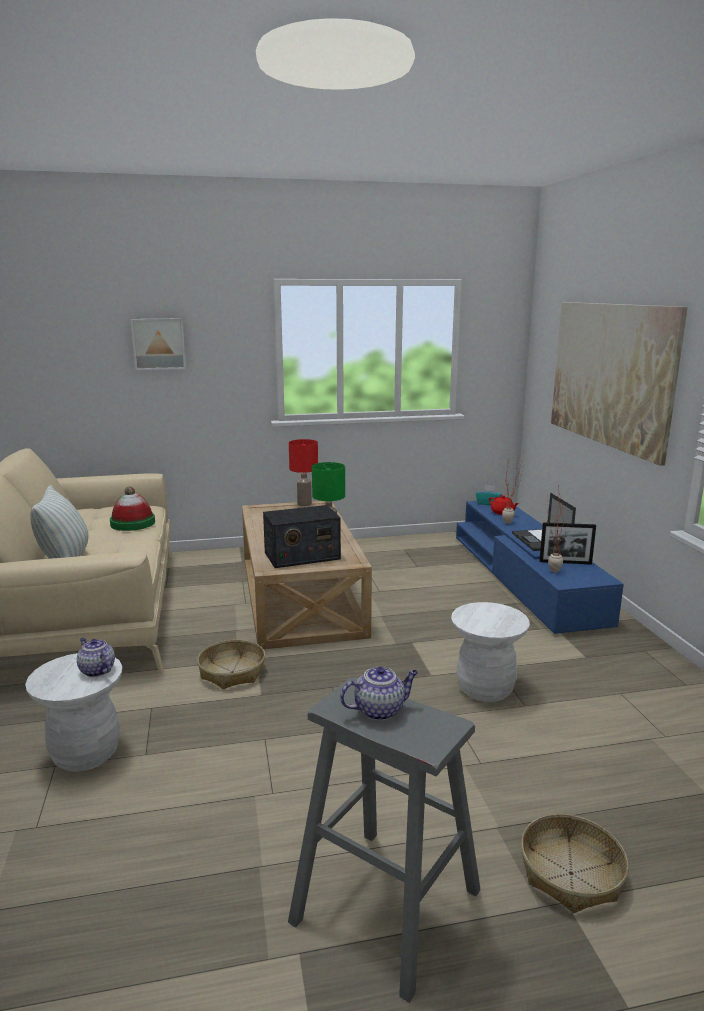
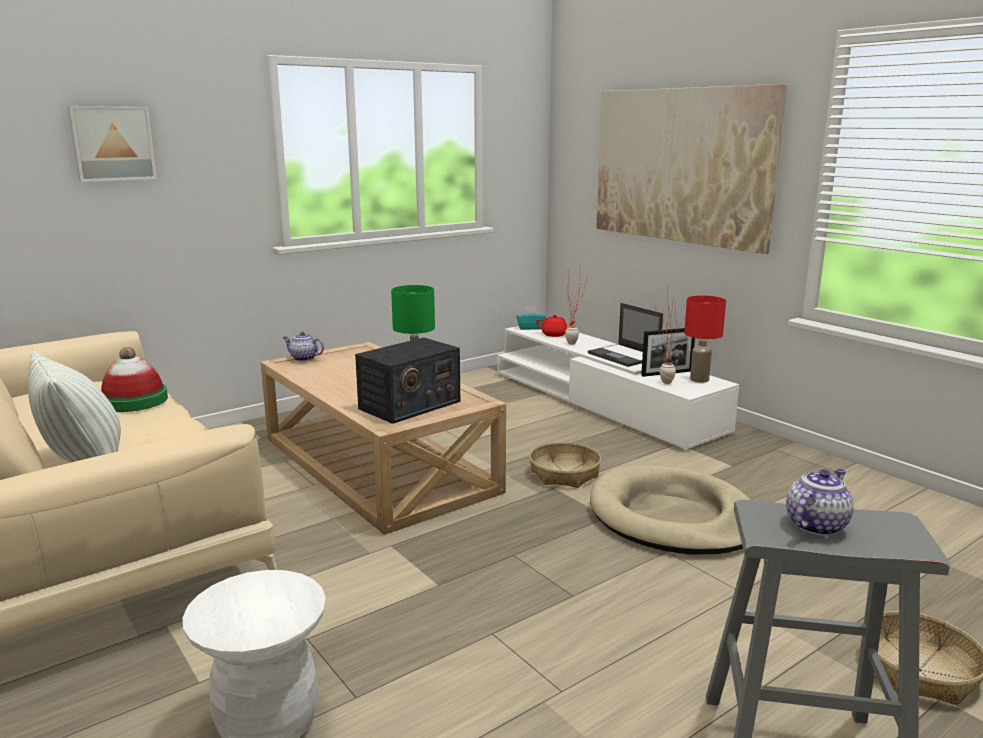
camera: 25 degrees left, 0 degrees up
(96, 670) = (283, 593): teapot -> teapot (303, 358)
(232, 672) = (375, 568): basket -> basket (564, 474)
(304, 504) = (342, 350): red table lamp -> red table lamp (700, 379)
(485, 689) = (672, 517): white stool -> beige dog bed
(524, 577) = (602, 401): blue tv stand -> white tv stand

